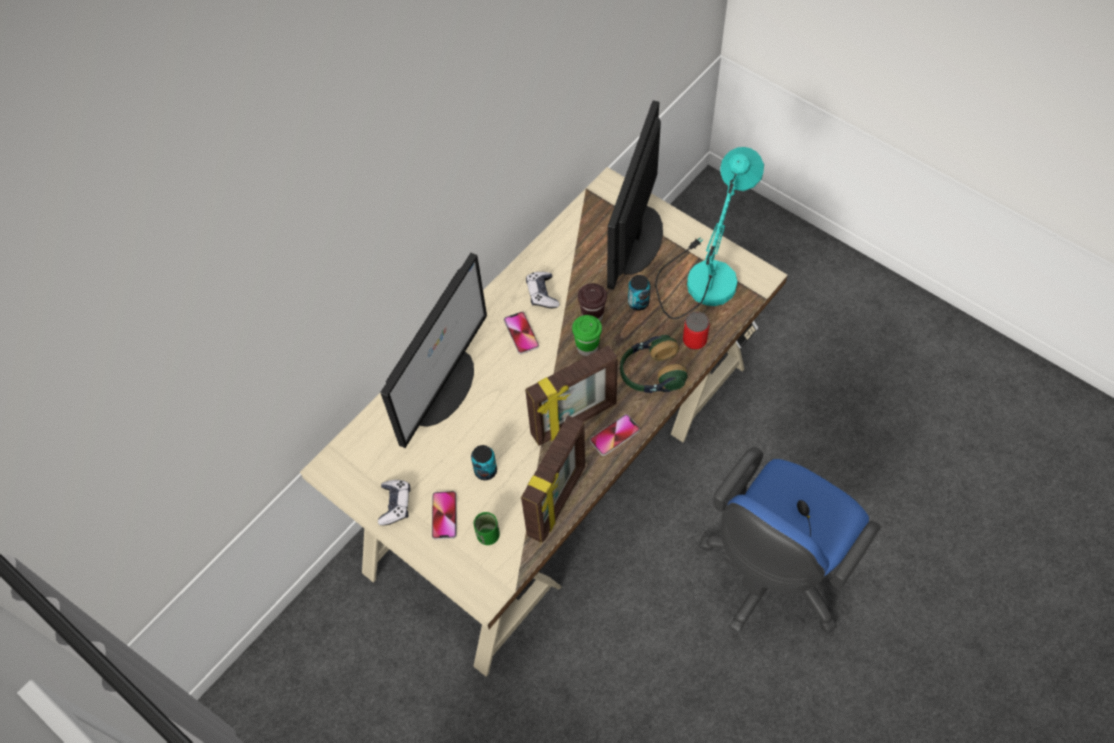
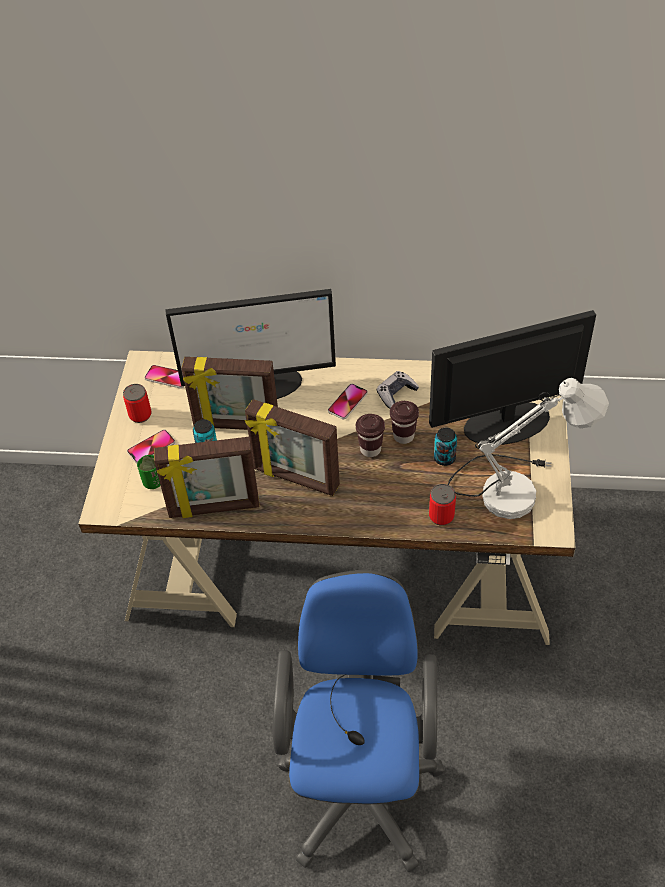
camera: 55 degrees right, 10 degrees down
(395, 504) = (140, 415): game controller -> can
(476, 432) = (236, 425): none -> picture frame
(587, 347) = (370, 449): green cup -> brown cup
(614, 435) = (302, 512): phone -> phone (167, 377)
(651, 374) = (381, 504): headphones -> none
(701, 274) = (514, 485): turquoise table lamp -> white table lamp
(771, 574) = (360, 783): blue office chair -> blue office chair turned 90 degrees clockwise

